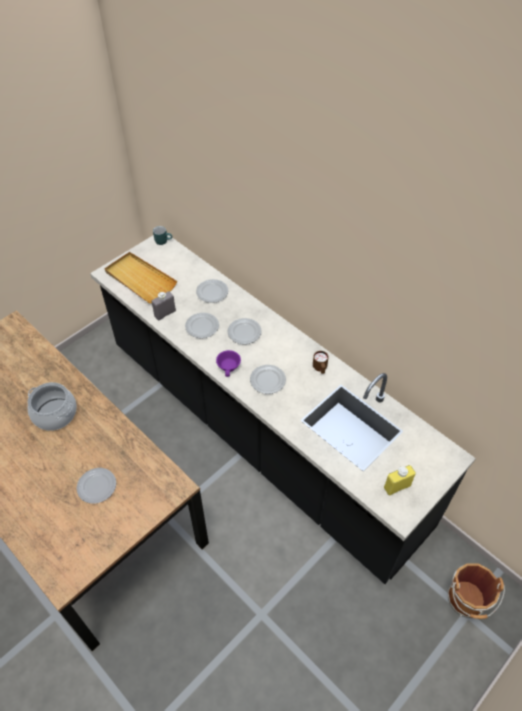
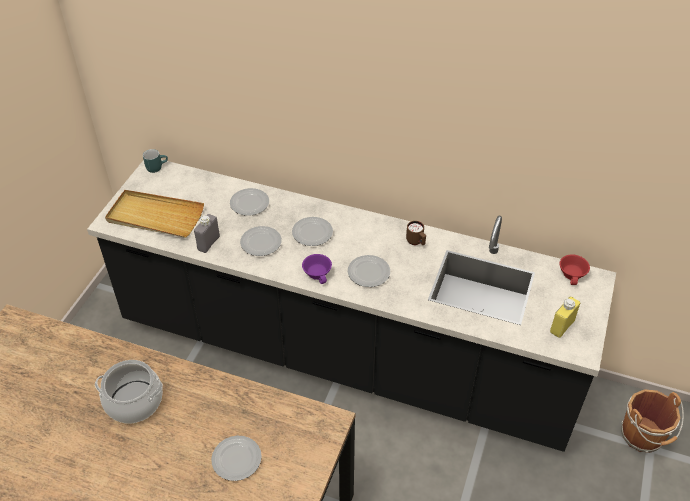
camera: 25 degrees left, 5 degrees down
(435, 445) = (573, 274): none -> red cup

